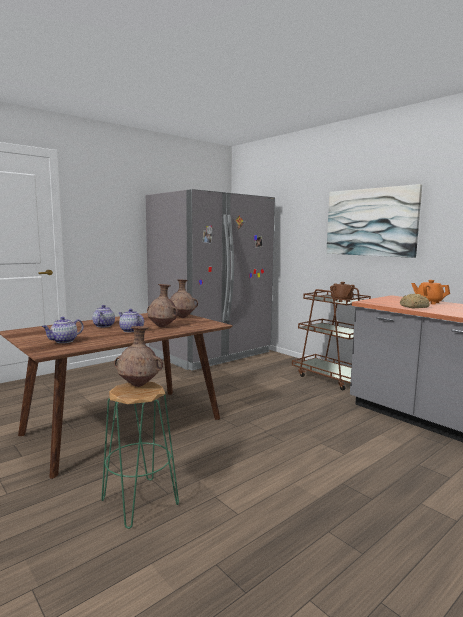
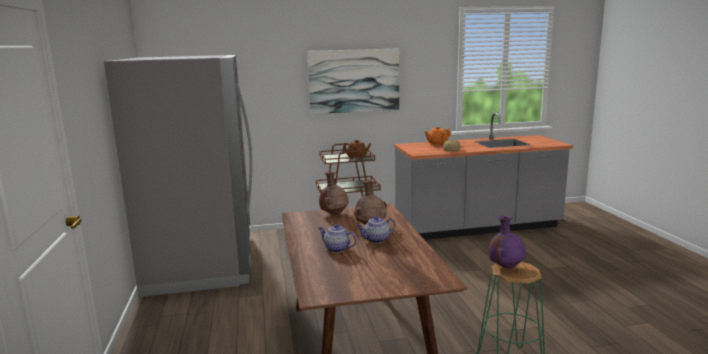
camera: 60 degrees left, 5 degrees up
(63, 341) = (399, 271): teapot -> none
(139, 385) = (506, 267): brown vase -> purple vase

